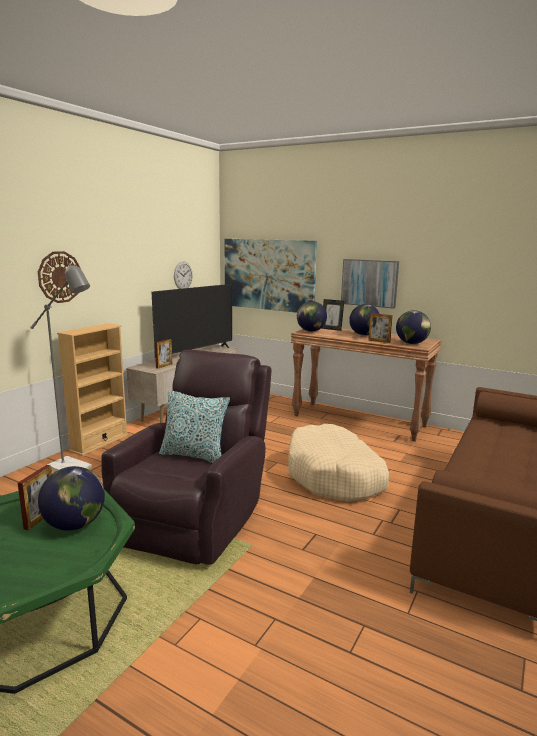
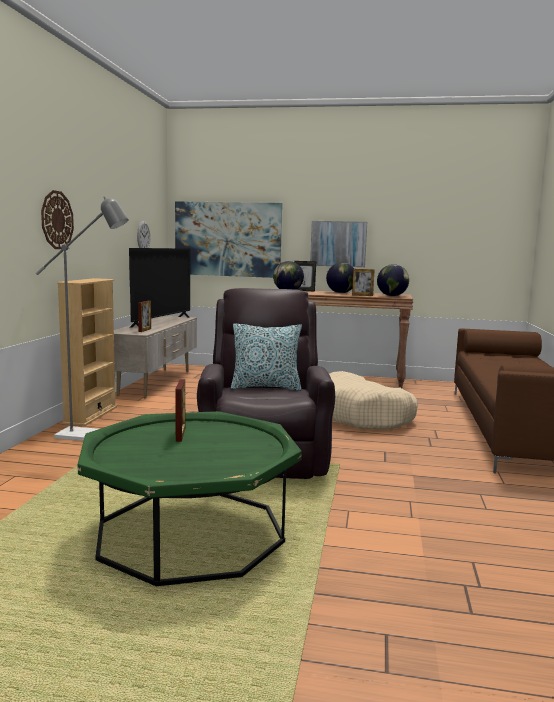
camera: 20 degrees left, 5 degrees down
(75, 524) = (222, 434): globe -> none

